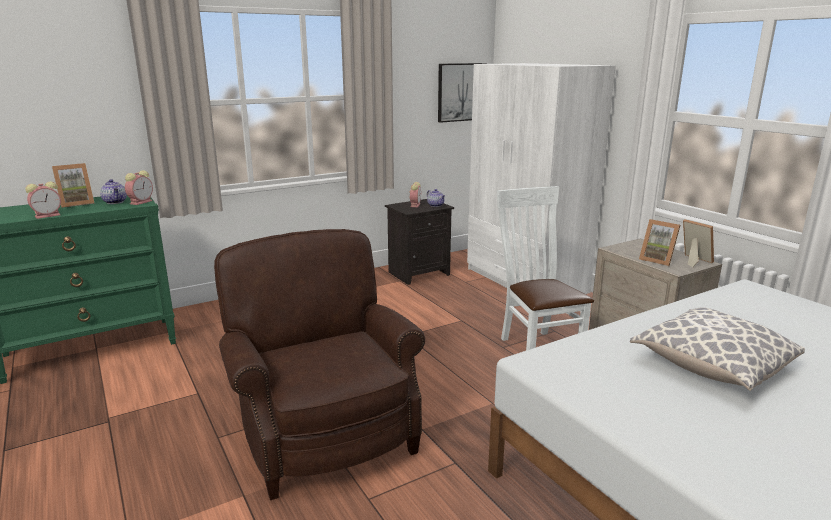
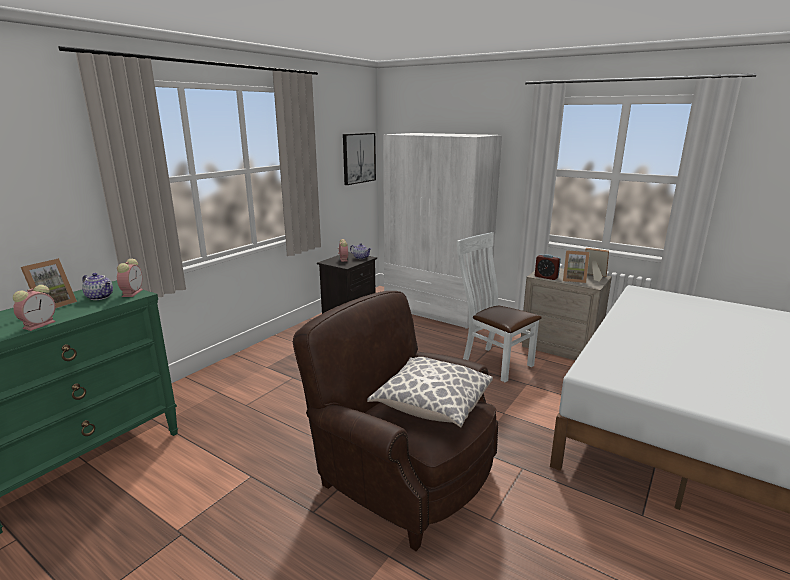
camera: 25 degrees left, 0 degrees up
(623, 252) = (546, 277): none -> alarm clock
(711, 367) = (687, 350): pillow -> pillow (431, 406)

